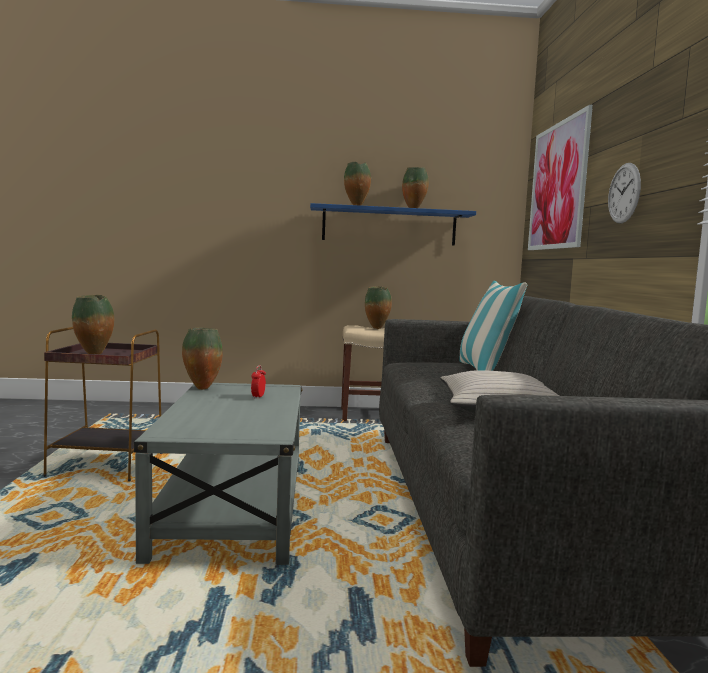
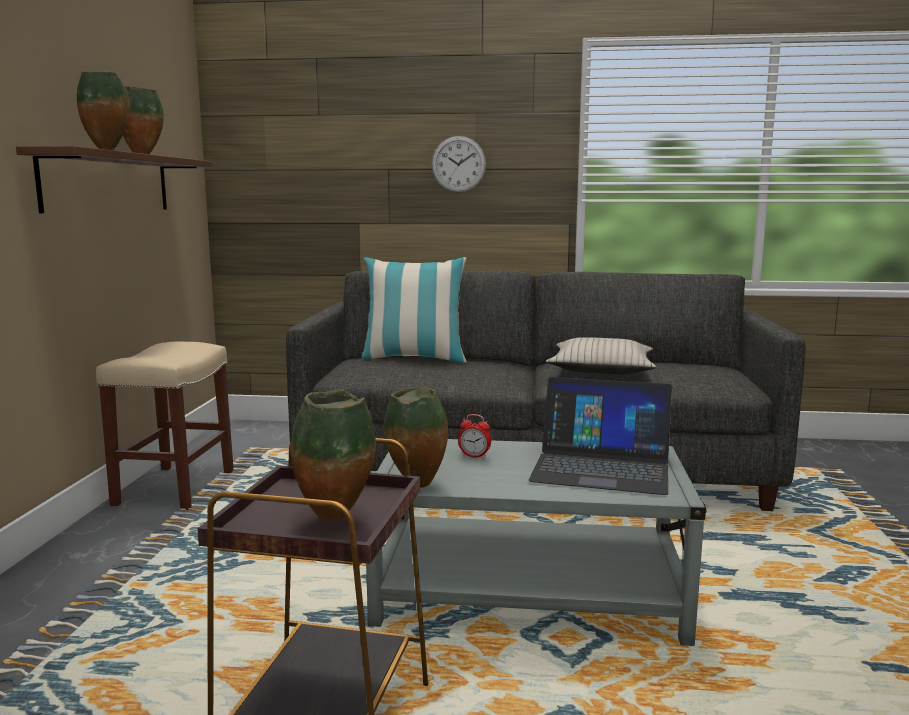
camera: 80 degrees left, 5 degrees up
(230, 420) = (601, 467): none -> laptop
(377, 328) = (173, 352): vase -> none
(389, 226) = (108, 183): blue shelf -> brown shelf
(557, 186) = (307, 137): picture -> none

